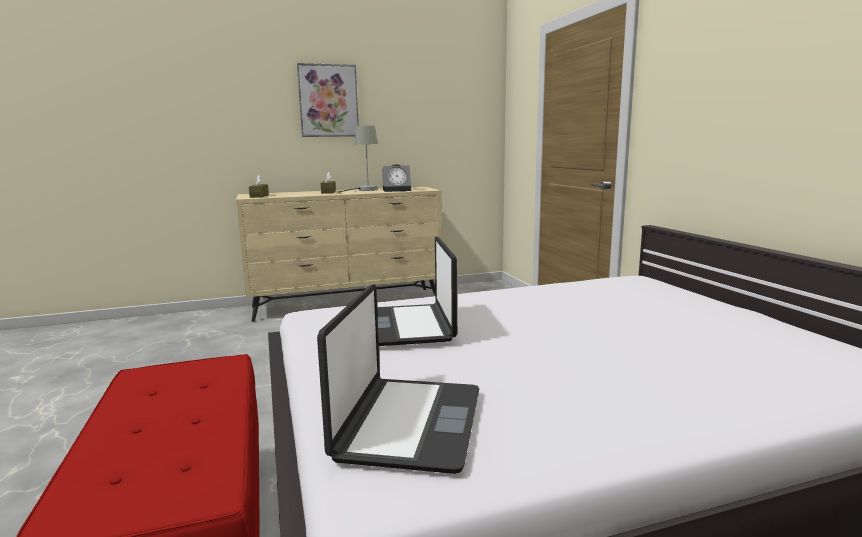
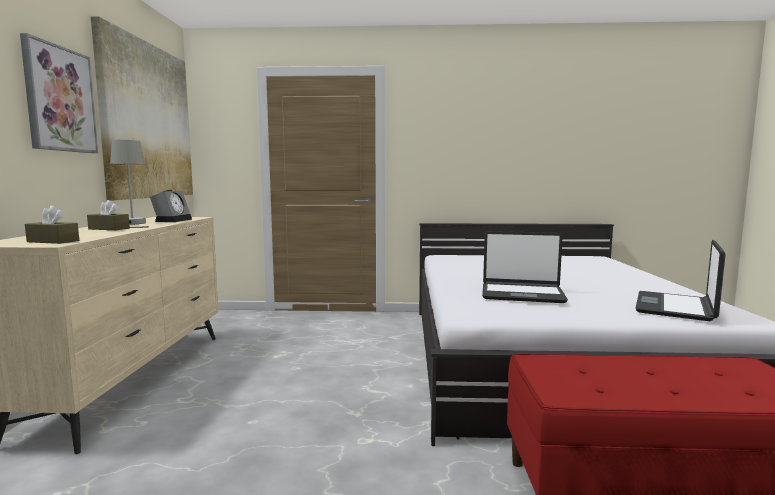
camera: 70 degrees left, 5 degrees down
(408, 423) = (676, 307): laptop -> laptop turned 90 degrees counterclockwise
(432, 103) = (147, 121): none -> picture

